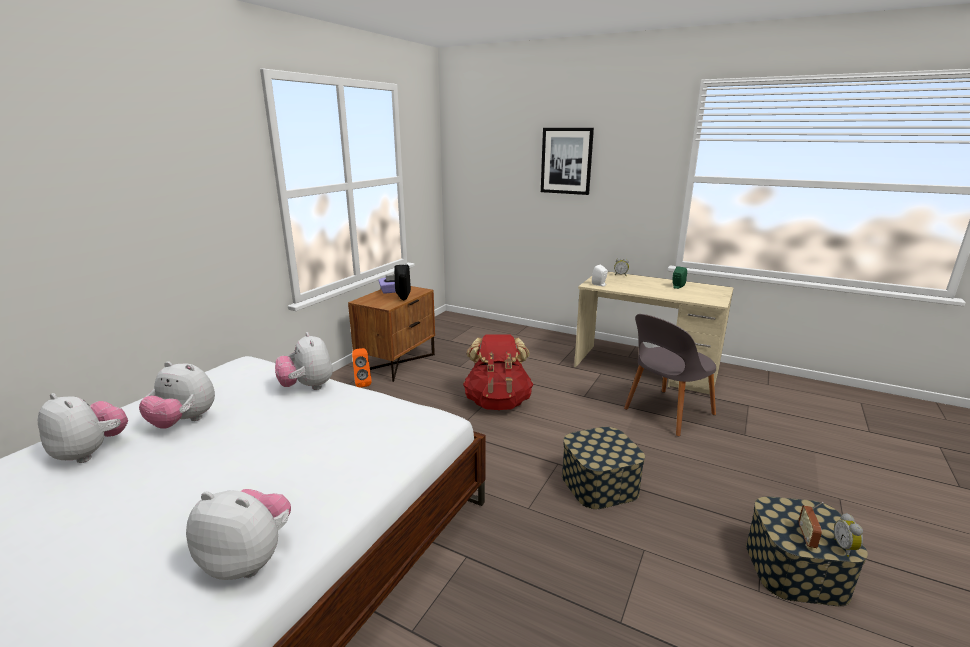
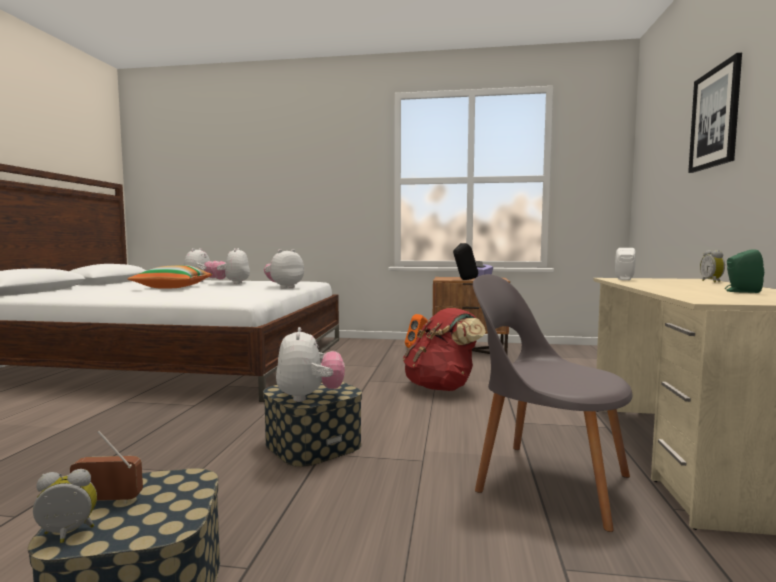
camera: 70 degrees right, 15 degrees down
(191, 479) = (173, 287): none -> pillow
(249, 560) = (99, 296): plush toy -> plush toy (309, 397)

